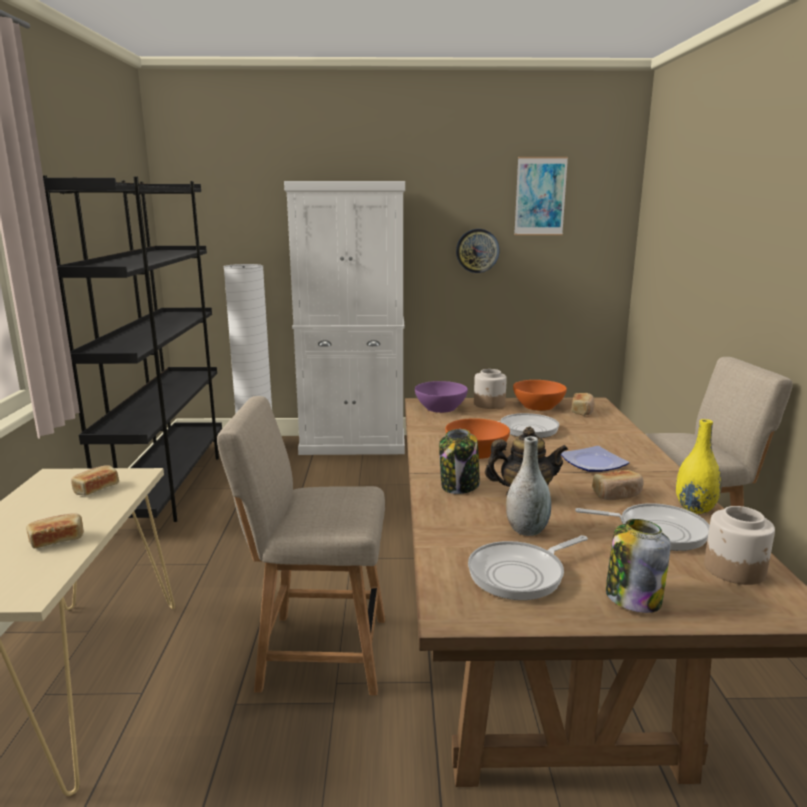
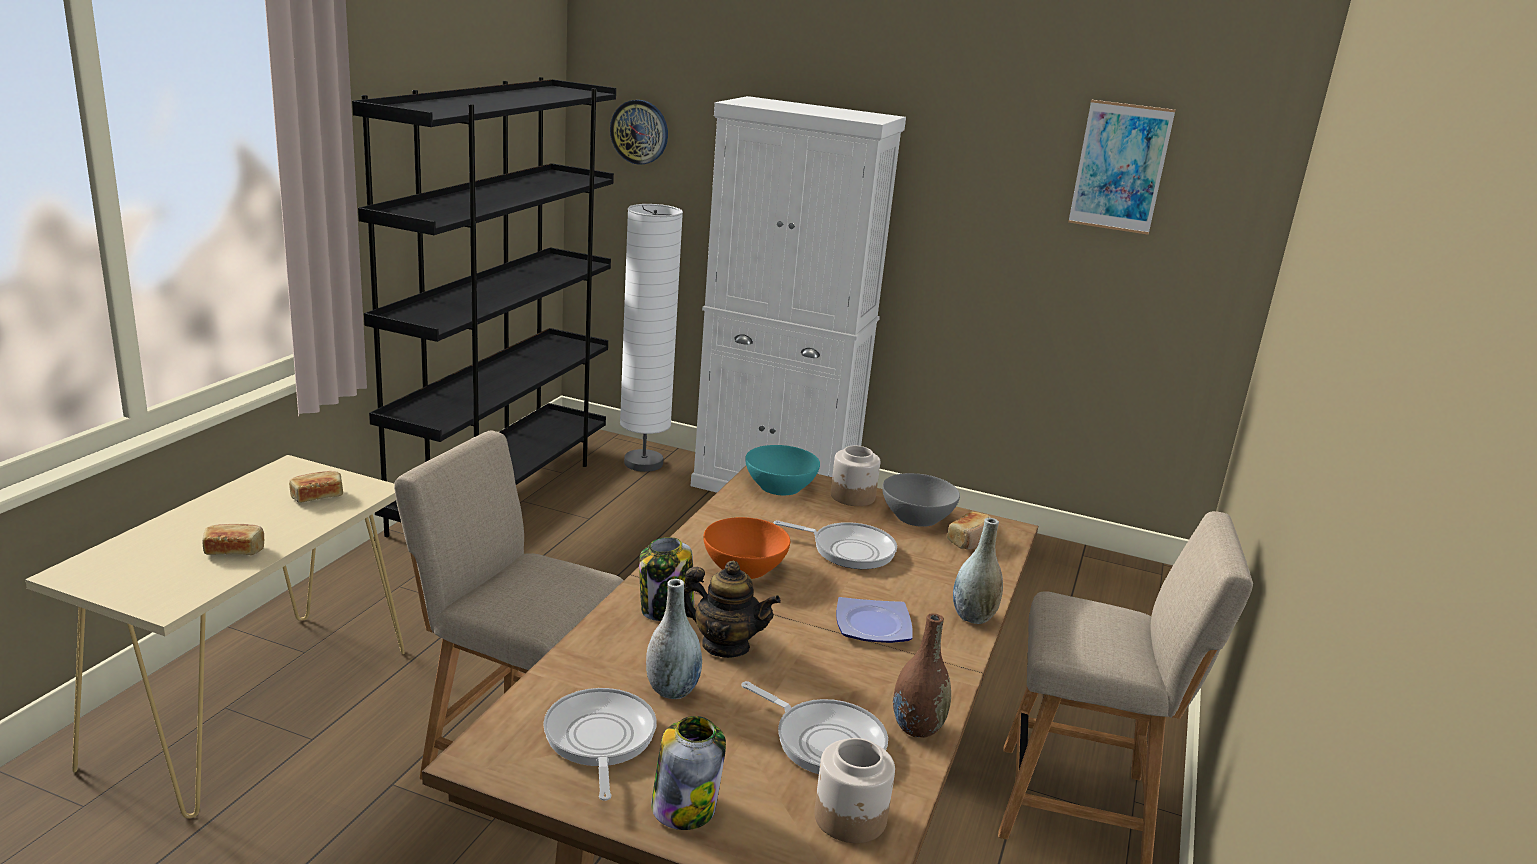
camera: 20 degrees right, 5 degrees up
(441, 408) = (780, 486): purple bowl -> turquoise bowl
(477, 250) = (1006, 237): wall clock -> wall clock (639, 132)
(520, 574) = (599, 740): frying pan -> frying pan turned 90 degrees clockwise
(538, 406) = (917, 517): orange bowl -> grey bowl
(617, 494) = (843, 678): bread -> none
(638, 446) = (973, 617): none -> grey vase
(694, 508) = (917, 728): yellow vase -> brown vase

